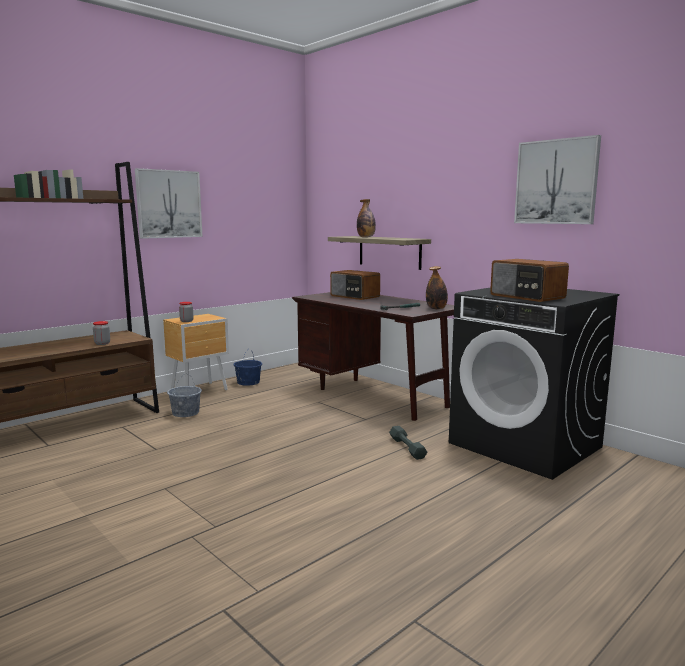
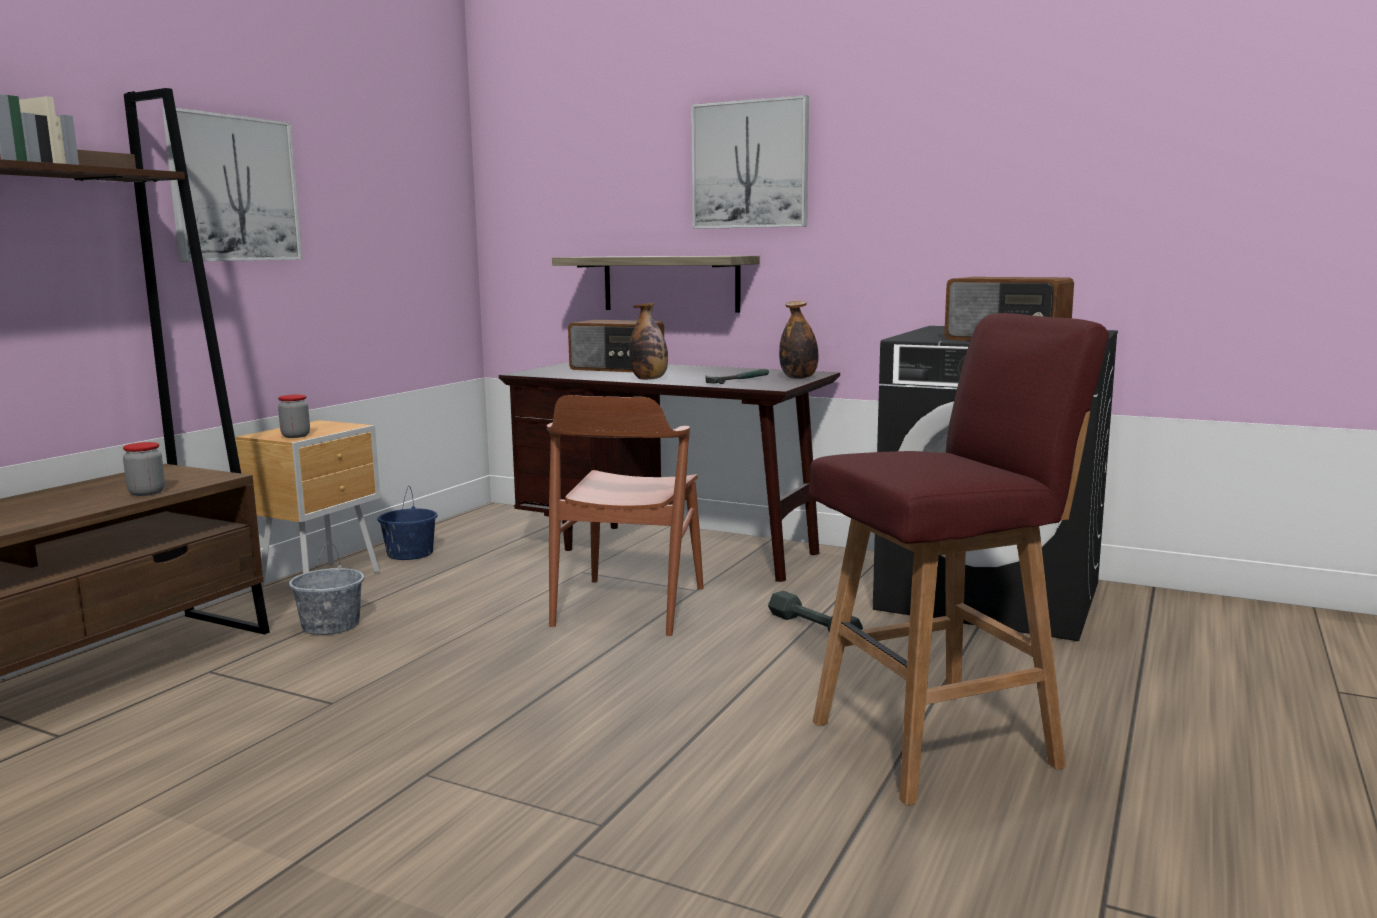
camera: 20 degrees left, 0 degrees up
(324, 423) = (629, 606): none -> brown chair
(366, 237) = (631, 256): bottle -> bottle (649, 379)
(412, 520) = (939, 743): none -> red stool
(556, 182) = (1000, 149): picture -> picture (750, 165)

